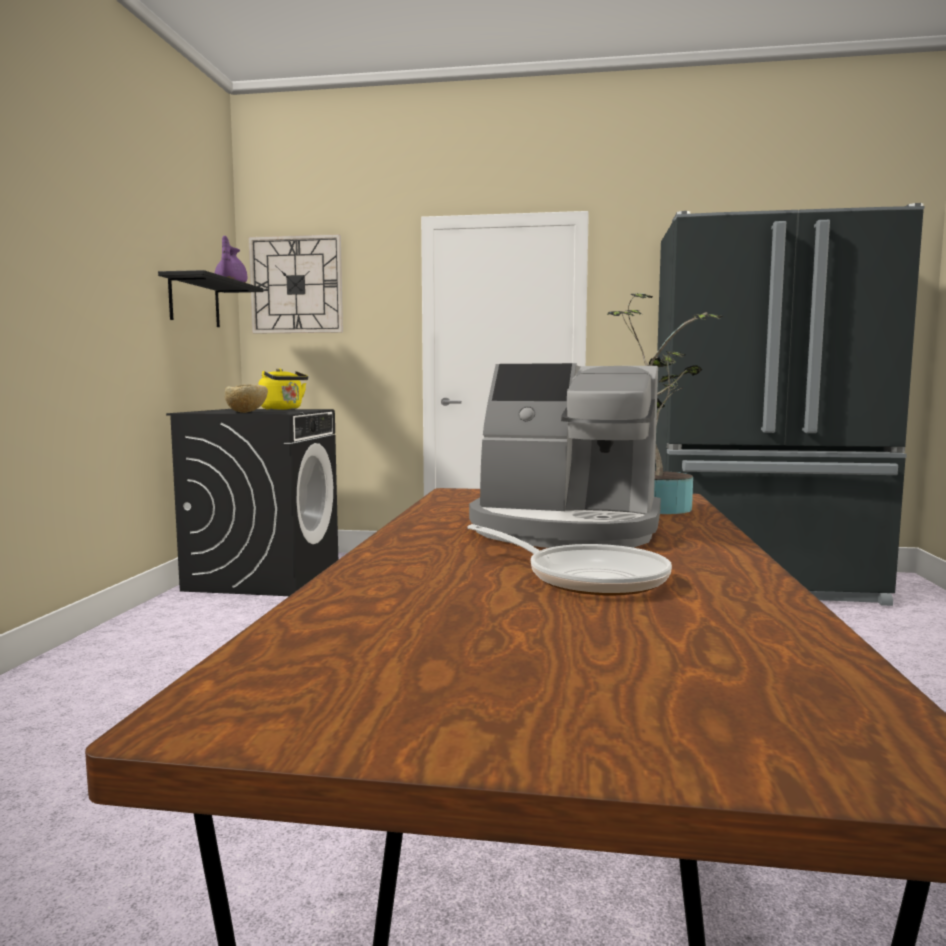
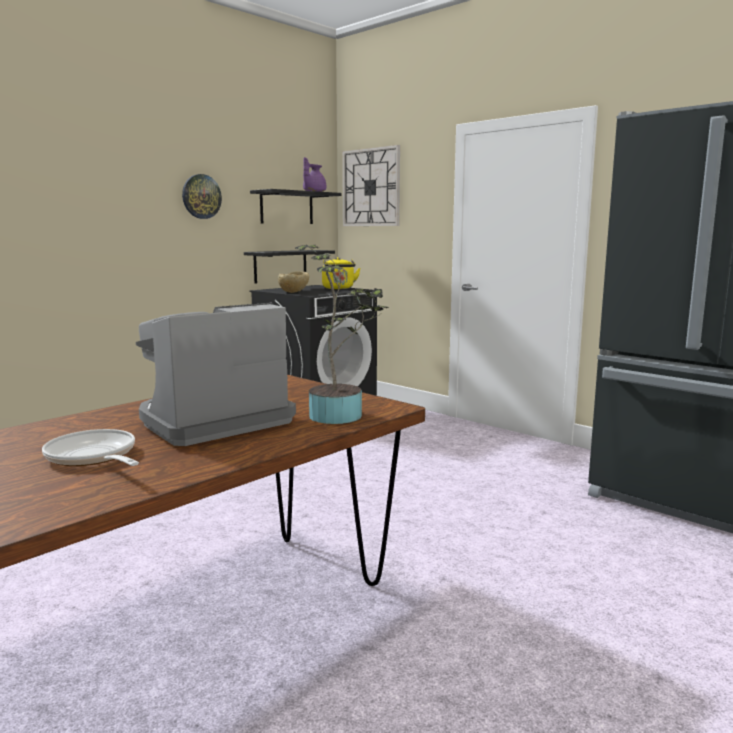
camera: 35 degrees right, 5 degrees up
(106, 270) = (201, 196): none -> wall clock
(191, 381) = (280, 266): none -> black shelf
(566, 529) = (213, 422): coffee machine -> coffee machine turned 90 degrees clockwise
(587, 578) = (93, 457): frying pan -> frying pan turned 150 degrees clockwise

